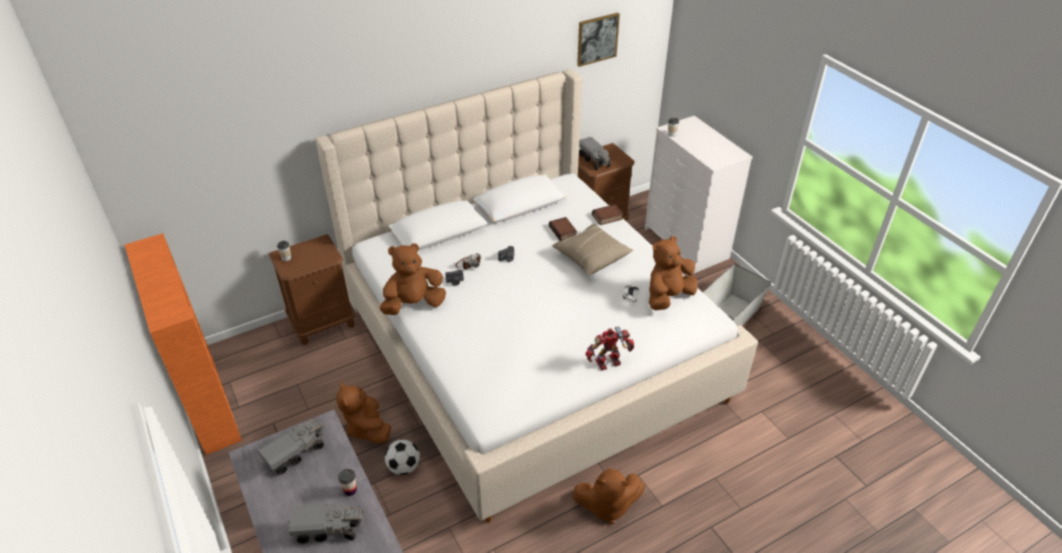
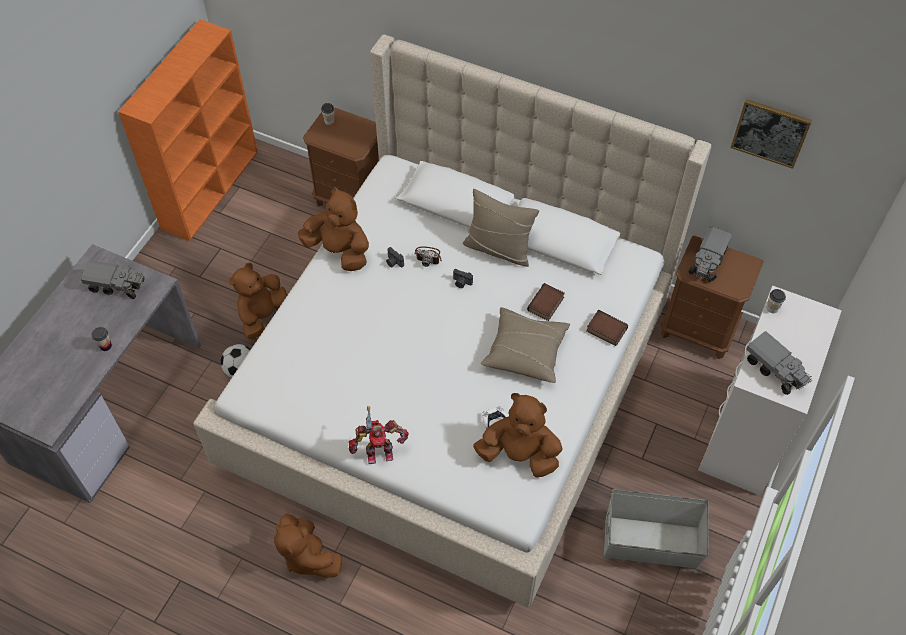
camera: 55 degrees right, 15 degrees up
(328, 529) = (63, 356): toy truck -> toy truck (775, 370)
(497, 230) = (498, 248): none -> beige pillow
(609, 363) = (379, 451): toy robot -> toy robot turned 135 degrees clockwise

